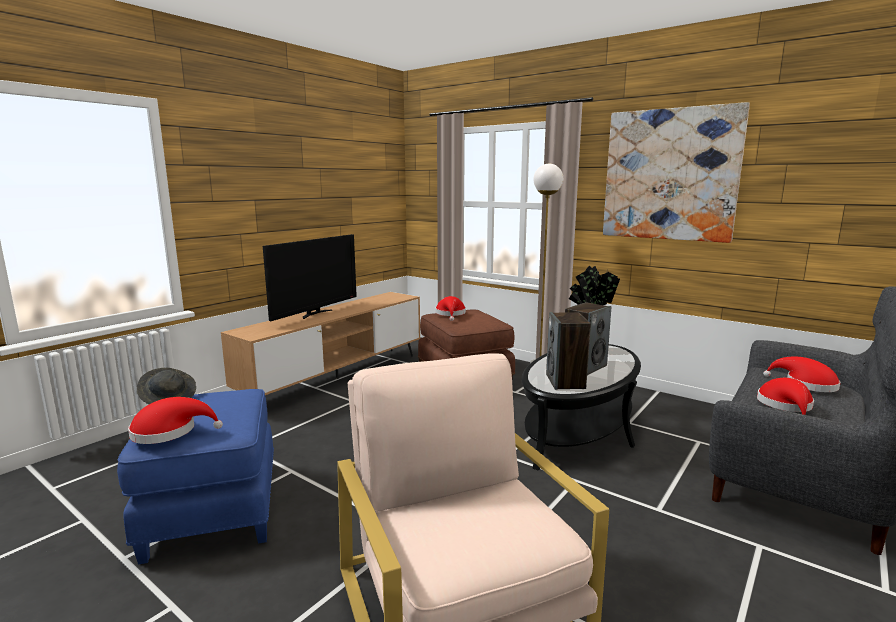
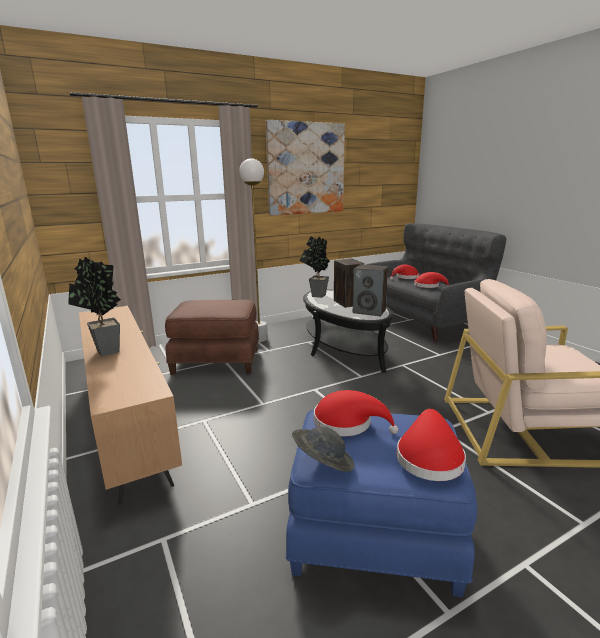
camera: 65 degrees left, 5 degrees up
(315, 314) = (106, 353): television -> potted plant
(450, 314) = (198, 307): red hat -> red hat (347, 423)

